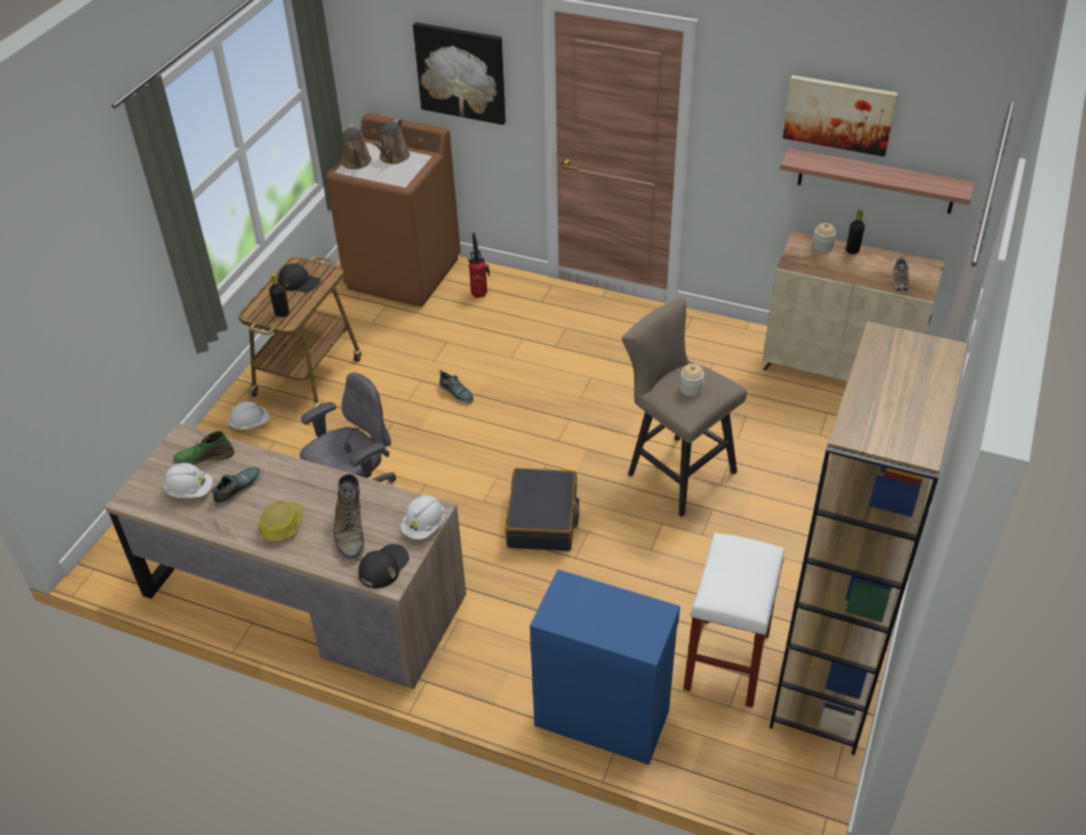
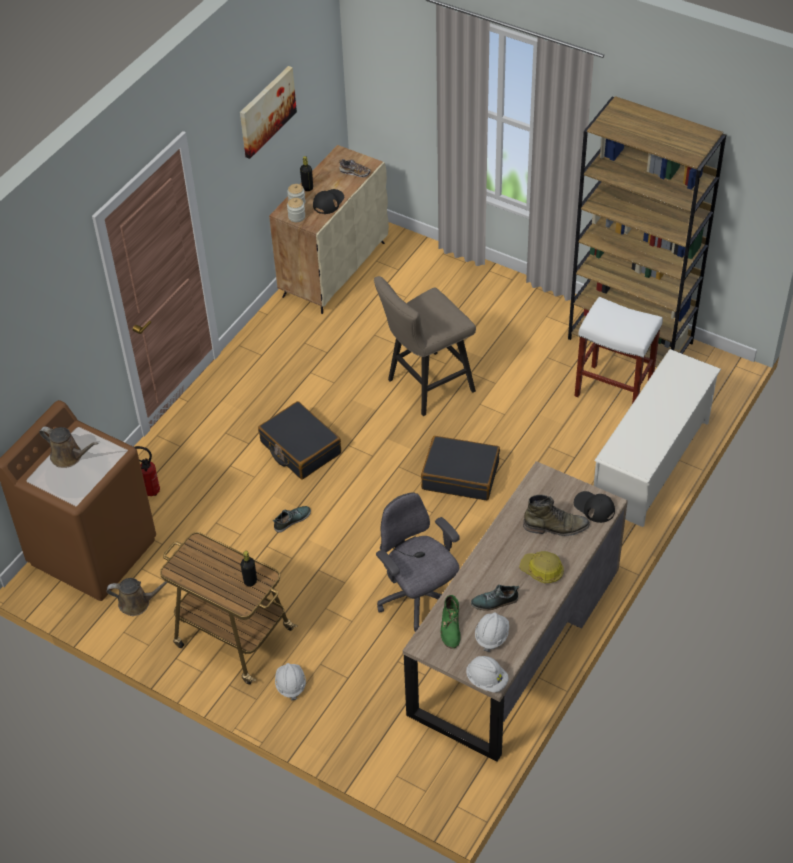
camera: 80 degrees left, 5 degrees up
(237, 488) = (495, 602): shoe -> shoe turned 60 degrees counterclockwise
(299, 282) = (204, 567): black cap -> black cap (328, 202)
(356, 163) = (66, 486): brown watering can -> brown watering can (137, 603)
(424, 526) = (556, 481): white hard hat -> white hard hat (486, 680)
(461, 72) = (53, 341): picture -> none
(556, 383) = (300, 448): none -> black suitcase
(601, 716) = (651, 463): blue cabinet -> white shoe rack
(691, 389) = (435, 313): jar -> jar (296, 217)
(876, 181) = (292, 133): shelf -> none

